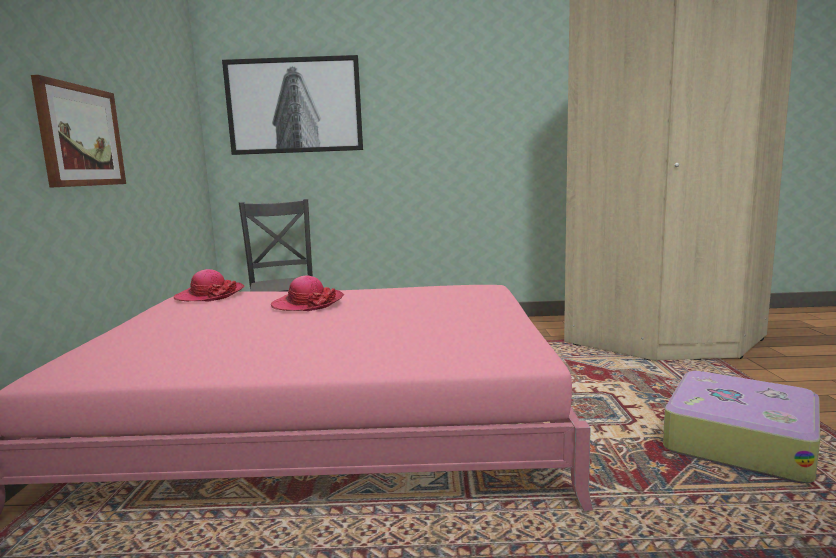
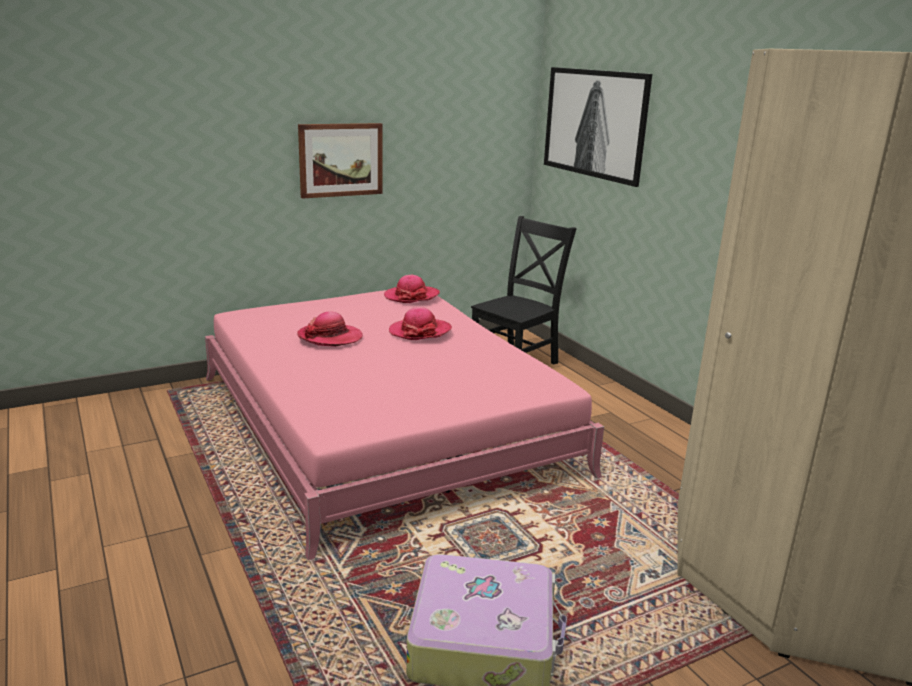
camera: 60 degrees right, 10 degrees up
(257, 333) = (330, 337): none -> hat

